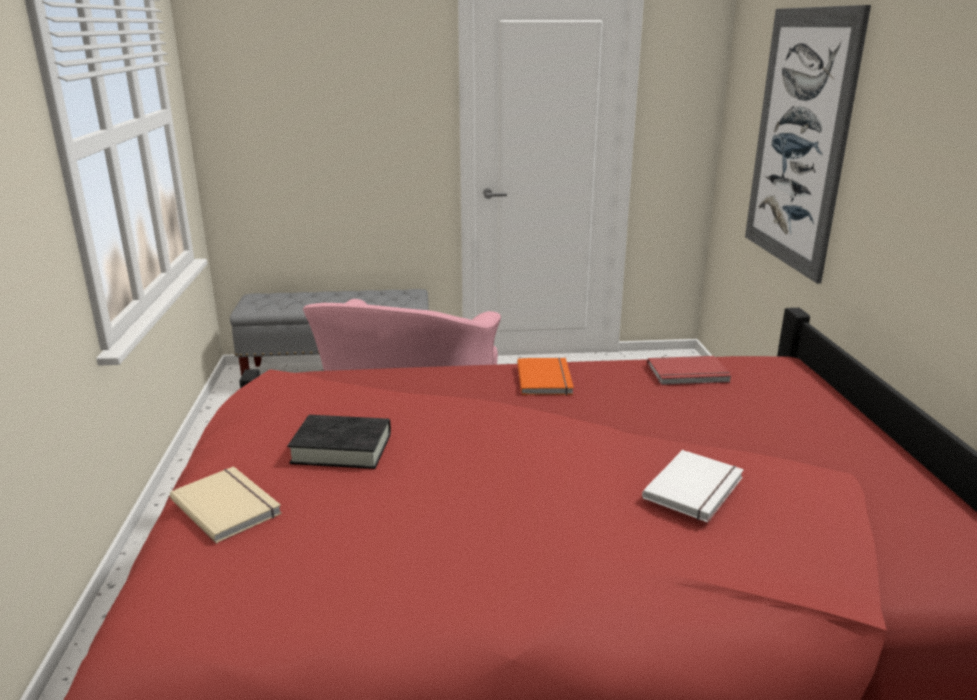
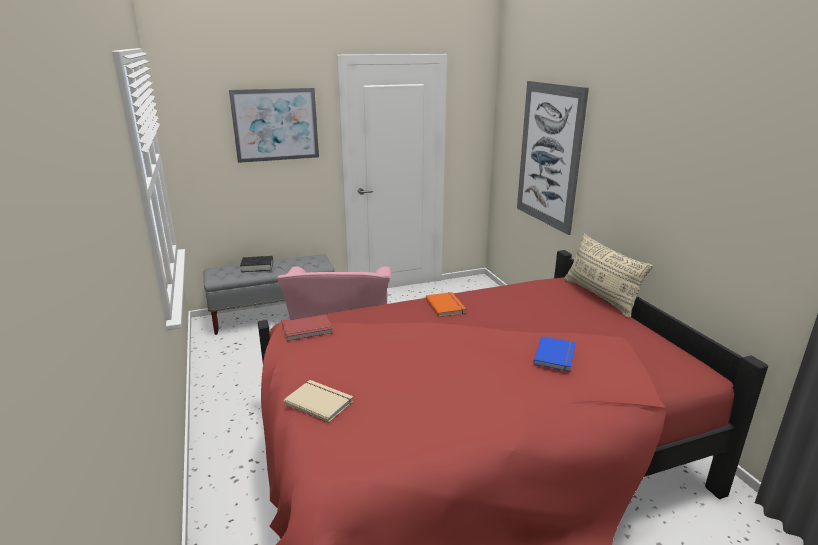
camera: 15 degrees left, 0 degrees up
(342, 448) = (361, 361): black book -> black book (257, 266)
(356, 79) = (275, 125): none -> picture
(689, 374) = (519, 294): red book -> red book (308, 330)
(696, 489) = (556, 355): white book -> blue book
(844, 396) = (600, 296): none -> beige pillow

